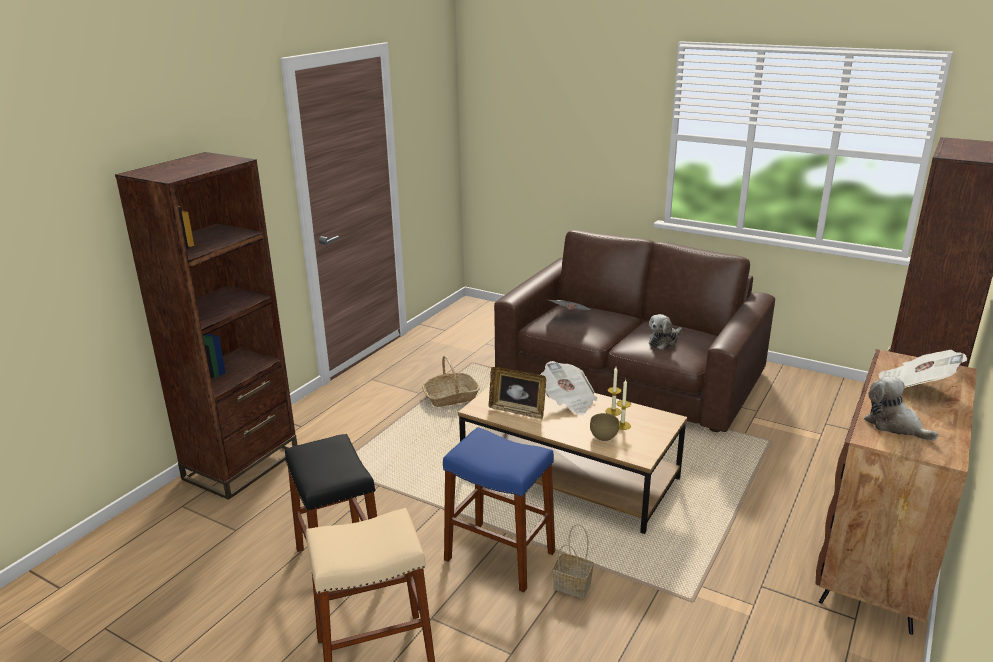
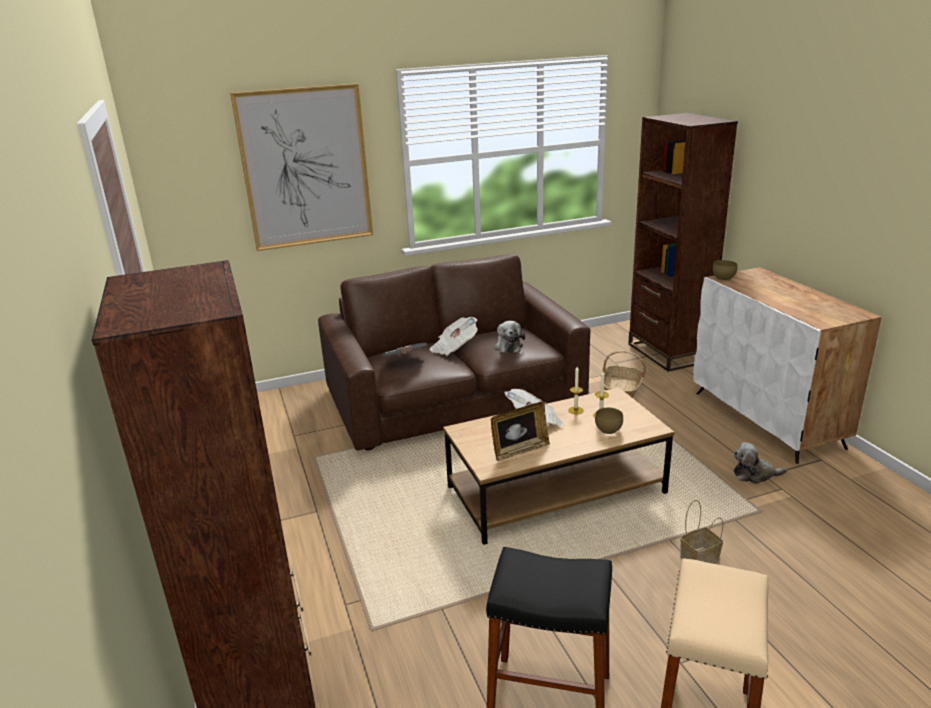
camera: 50 degrees left, 0 degrees up
(451, 397) = (354, 496): basket -> basket (622, 388)
(500, 556) = (628, 579): blue stool -> none
(581, 122) = (306, 168): none -> picture
(879, 555) = (767, 419): brown cabinet -> white cabinet
(892, 358) = (722, 278): none -> brown bowl
(894, 425) = (810, 311): plush toy -> plush toy (754, 475)
(915, 386) = (766, 287): newspaper -> newspaper (454, 348)

